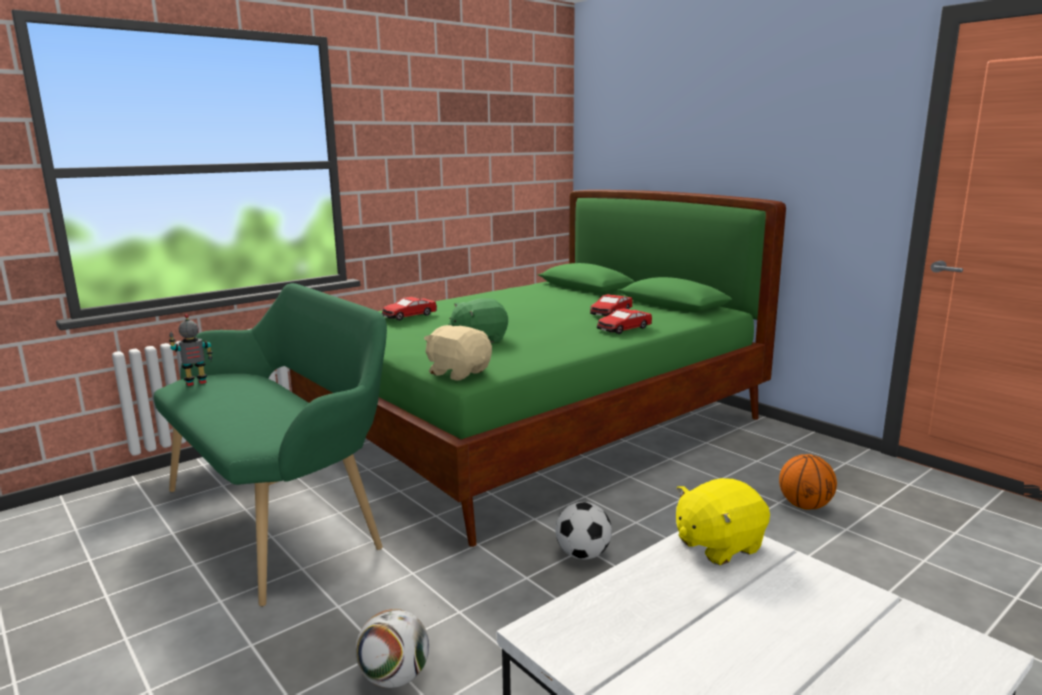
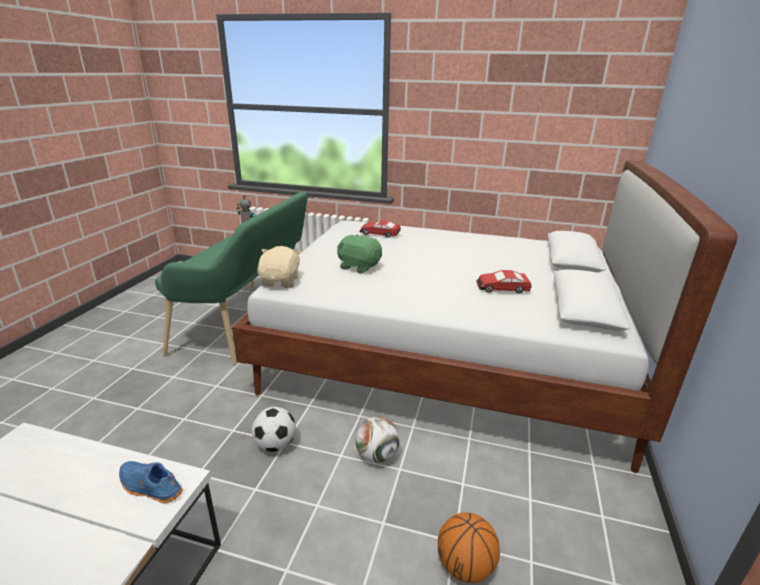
camera: 55 degrees right, 10 degrees up
(394, 677) = (115, 422): football -> football (377, 455)
(538, 429) = (444, 355): green bed -> white bed
(623, 328) = (460, 305): toy car -> none
(718, 545) = (150, 488): yellow plush toy -> blue shoe

